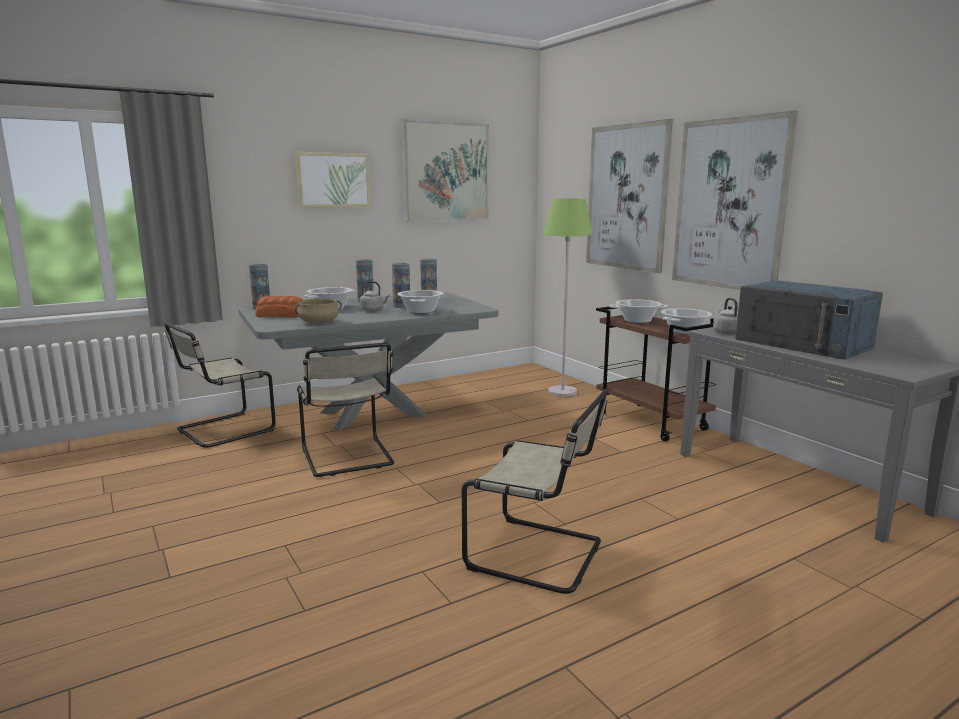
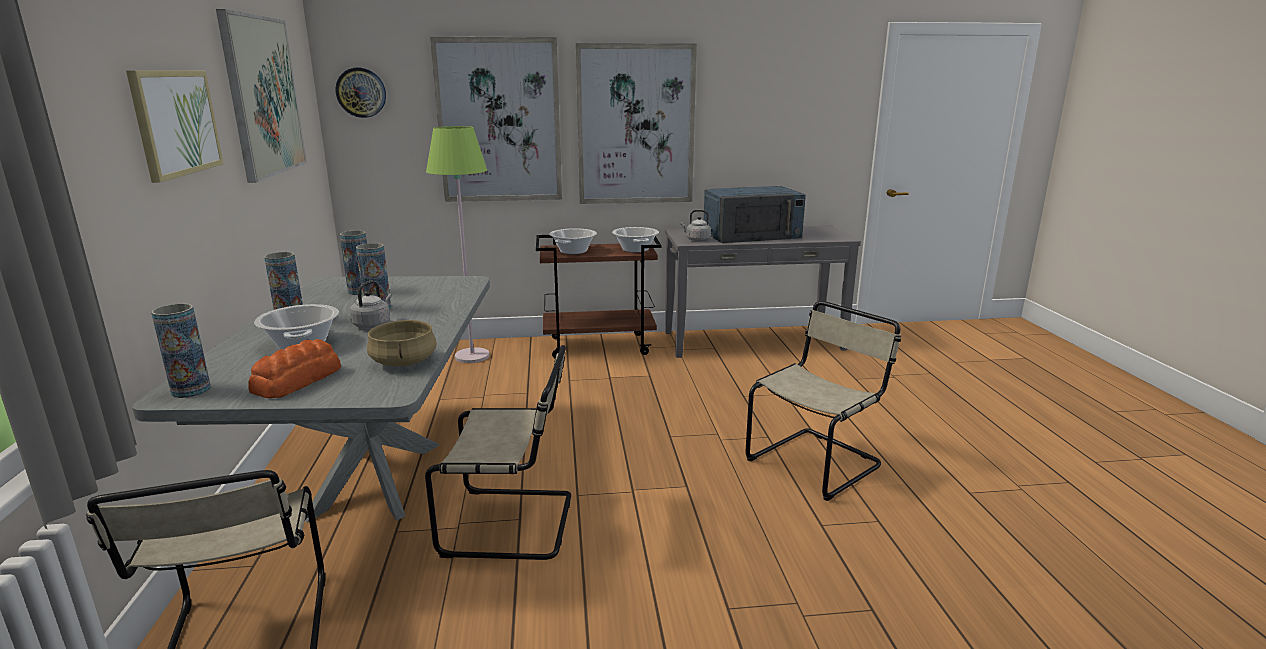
camera: 65 degrees left, 5 degrees up
(420, 311) = (431, 305): cooking pot -> none
(556, 174) = (361, 92): none -> wall clock

